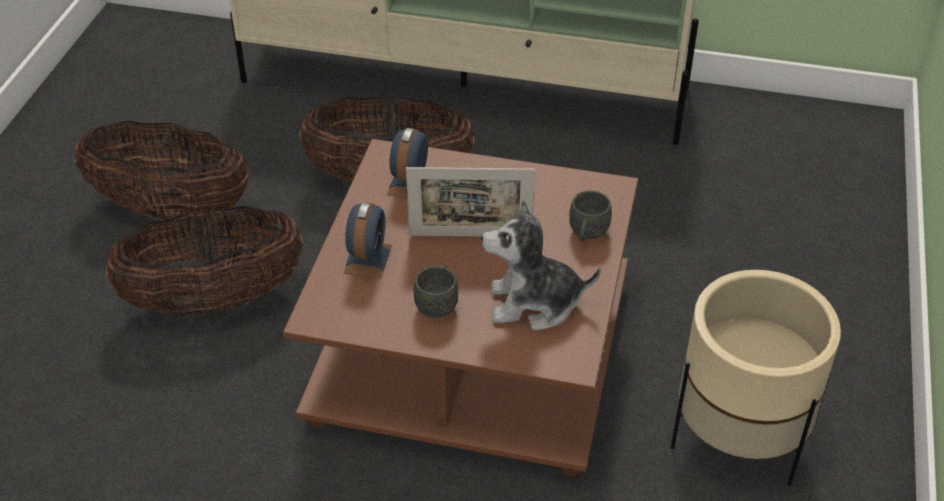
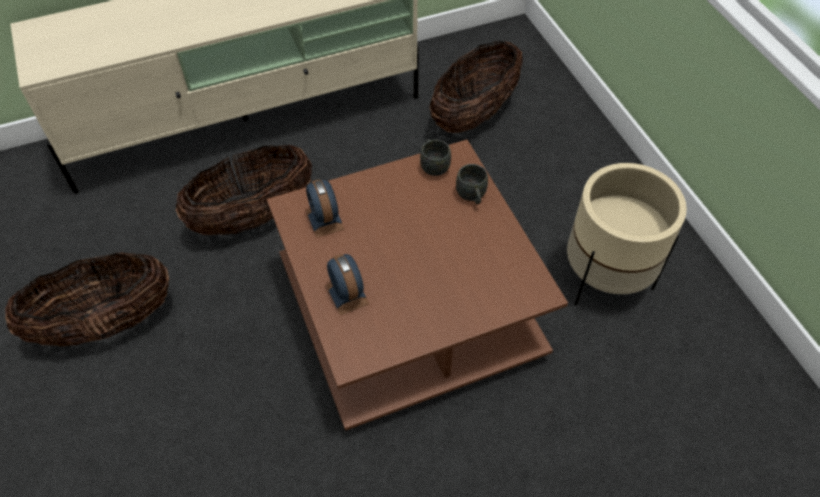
camera: 35 degrees left, 10 degrees up
(214, 300) = (202, 376): basket -> basket (474, 114)
(438, 303) = (423, 301): grey mug -> grey mug (433, 165)
(470, 235) = (400, 238): picture frame -> none
(534, 303) = (483, 265): plush toy -> none

